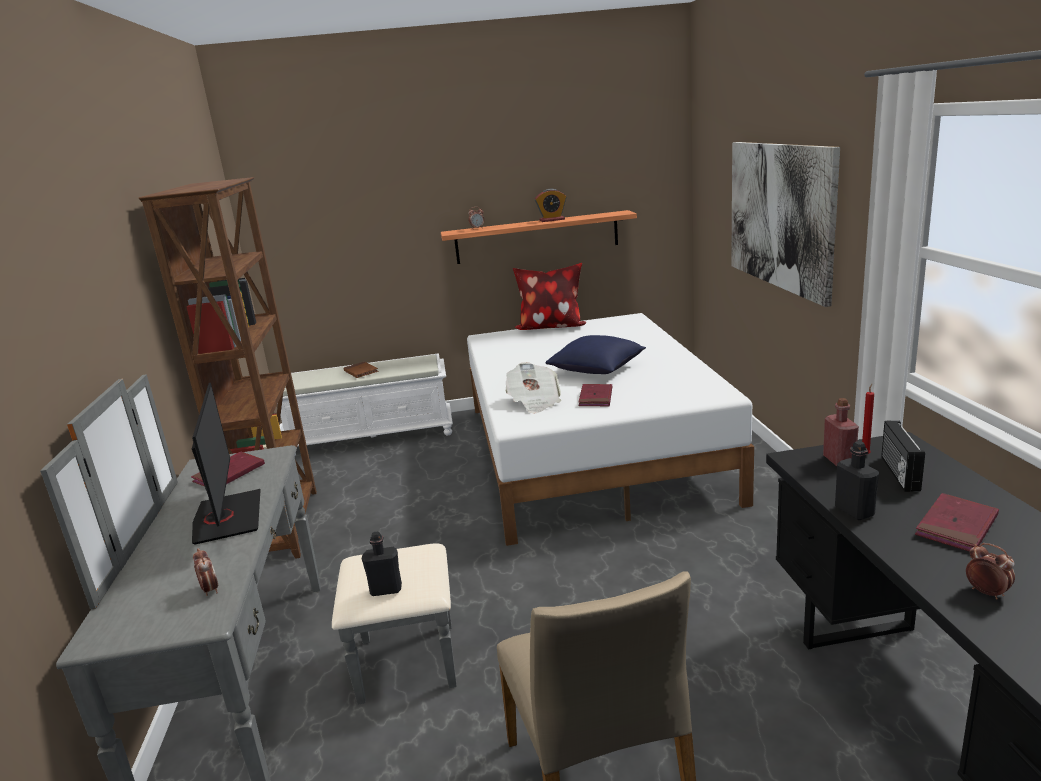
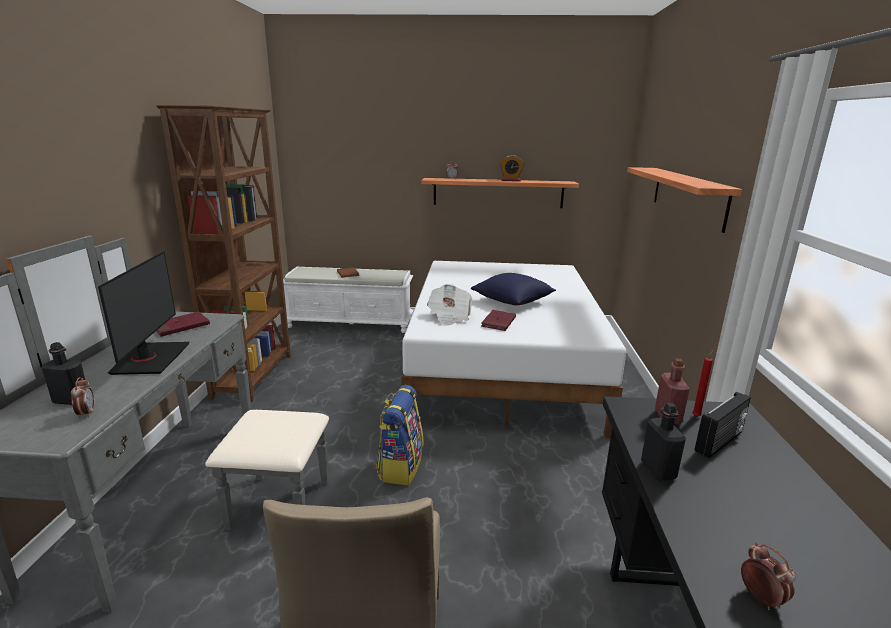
camera: 10 degrees right, 0 degrees up
(386, 590) = (257, 443): black bottle -> black bottle (71, 400)
(527, 590) = (400, 466): none -> backpack
(550, 327) = (497, 264): pillow -> none
(780, 216) = (687, 195): picture -> shelf
(898, 473) = (720, 442): radio -> radio turned 150 degrees counterclockwise
(956, 526) = (757, 511): red book -> none

